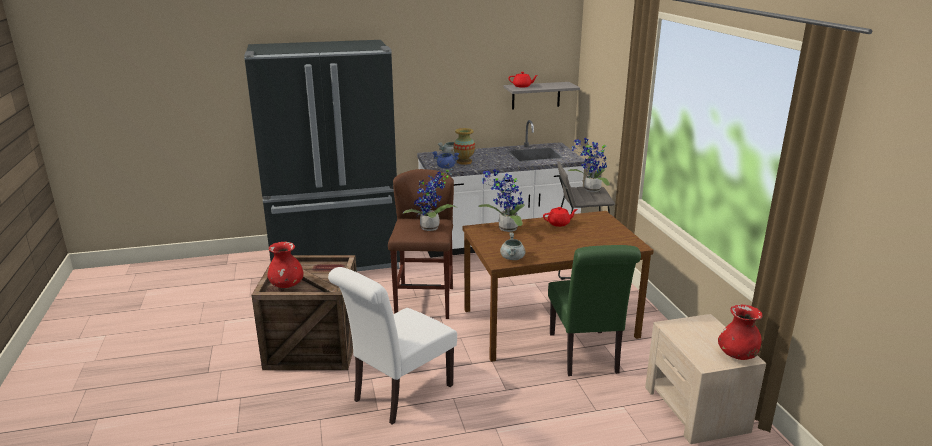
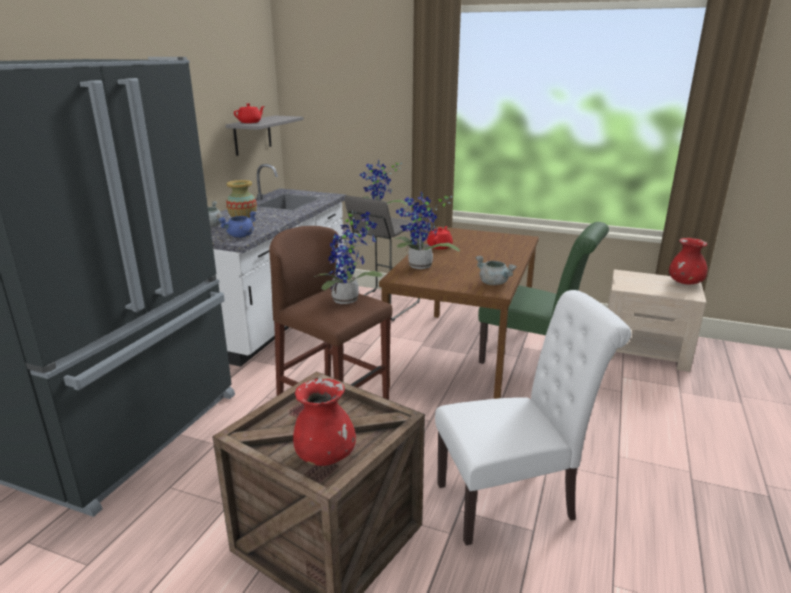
camera: 55 degrees left, 0 degrees up
(398, 395) = (513, 500): white chair -> white chair turned 90 degrees counterclockwise

